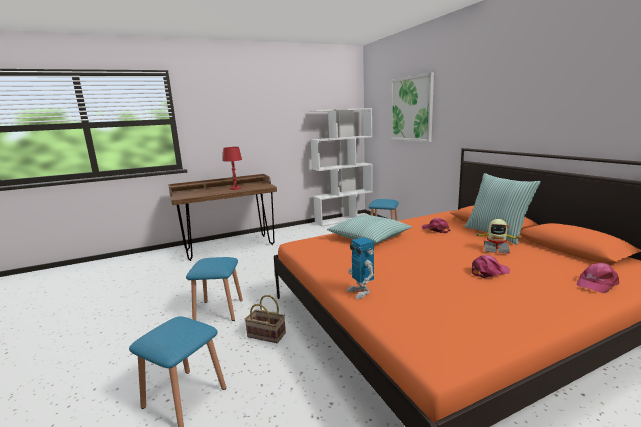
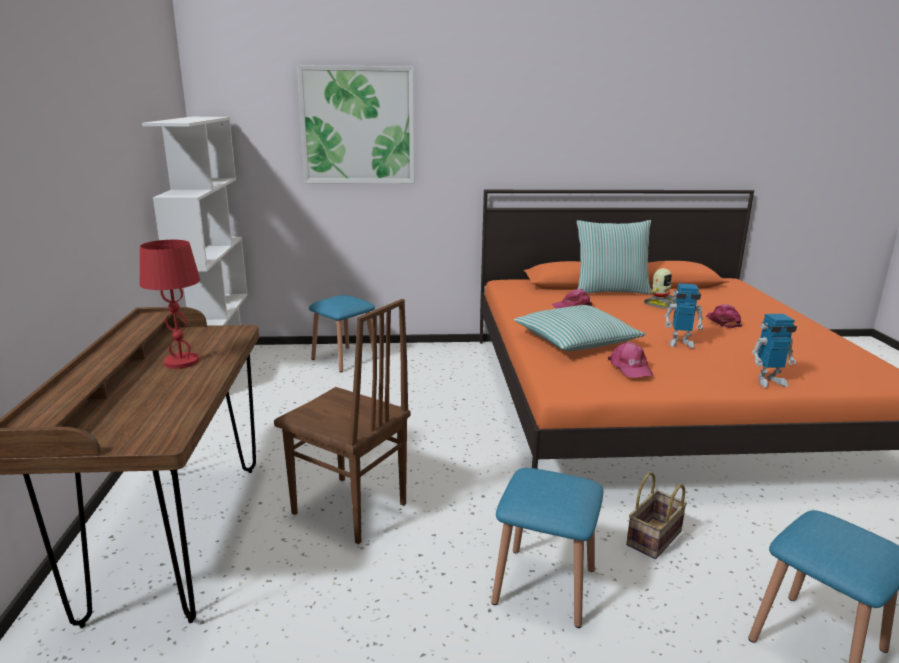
camera: 70 degrees left, 5 degrees up
(256, 264) = (349, 510): none -> brown chair
(405, 261) = (680, 343): none -> toy robot
(596, 283) = (755, 301): pink cap -> pink cap (630, 368)

